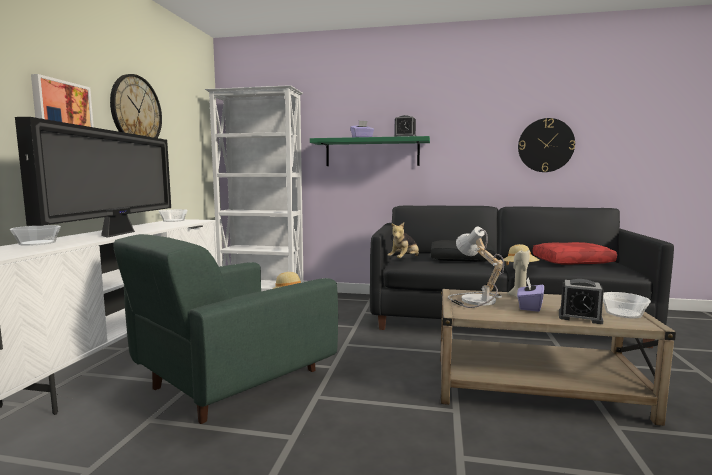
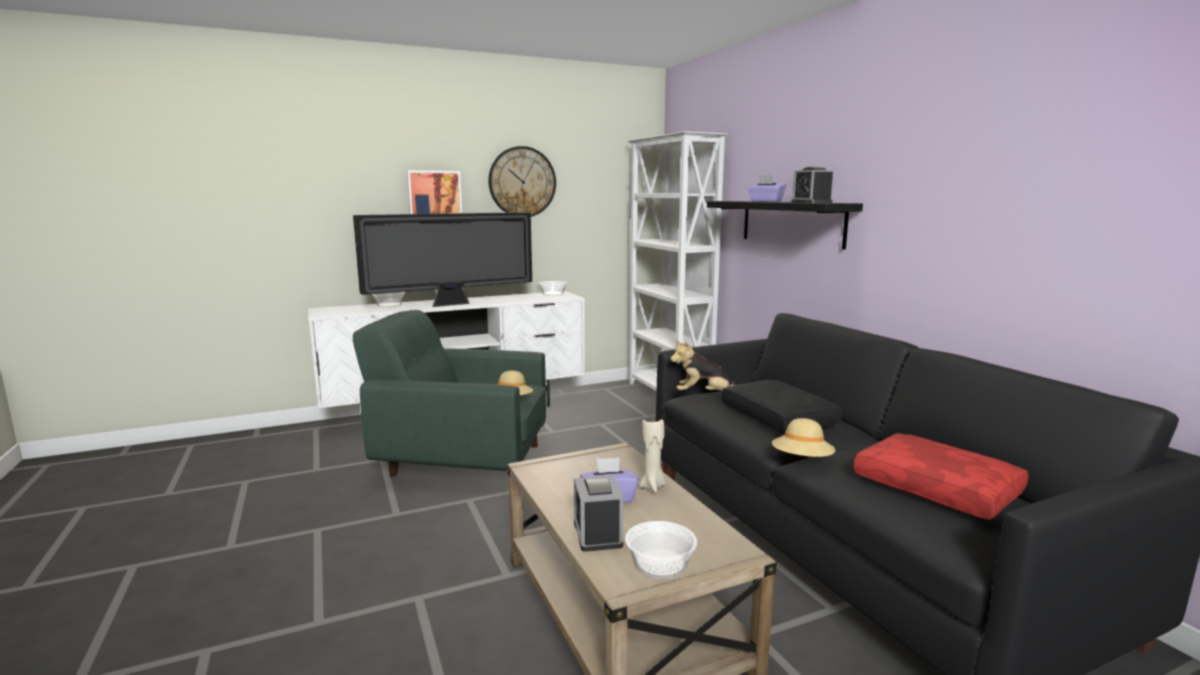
camera: 55 degrees right, 5 degrees up
(372, 152) = (791, 222): green shelf -> black shelf
(474, 300) = (594, 465): table lamp -> none
(545, 145) = (1067, 228): wall clock -> none

